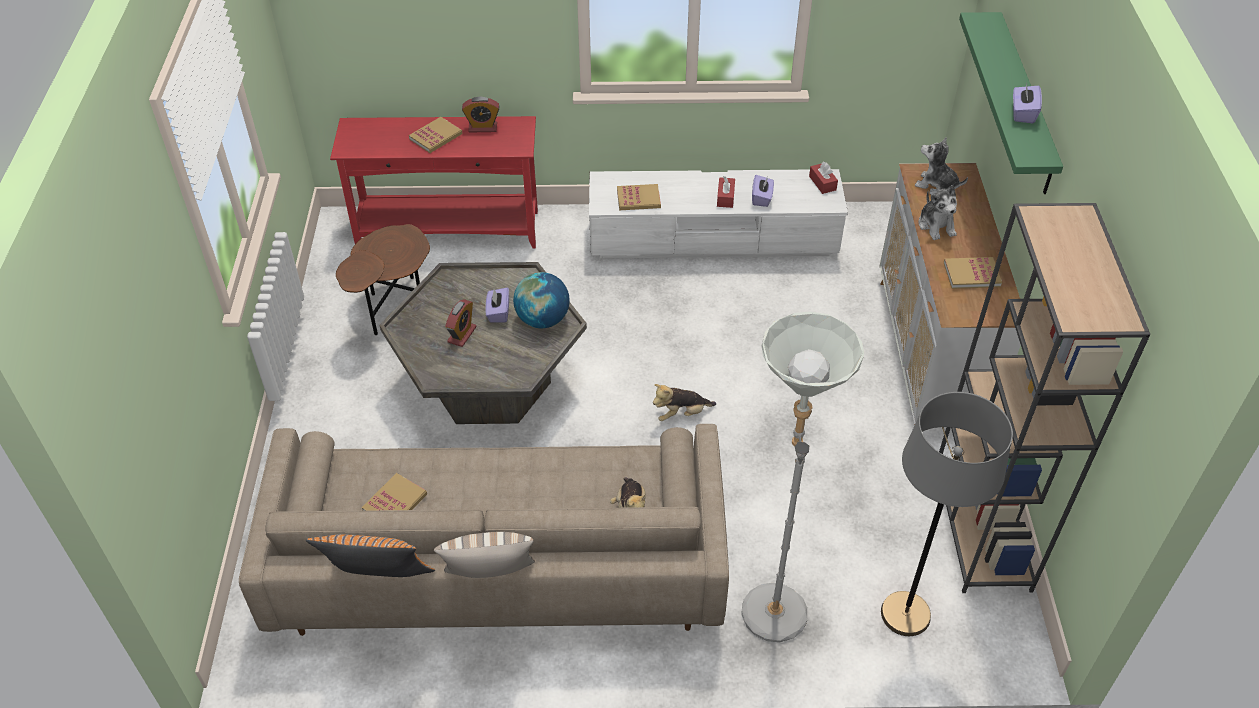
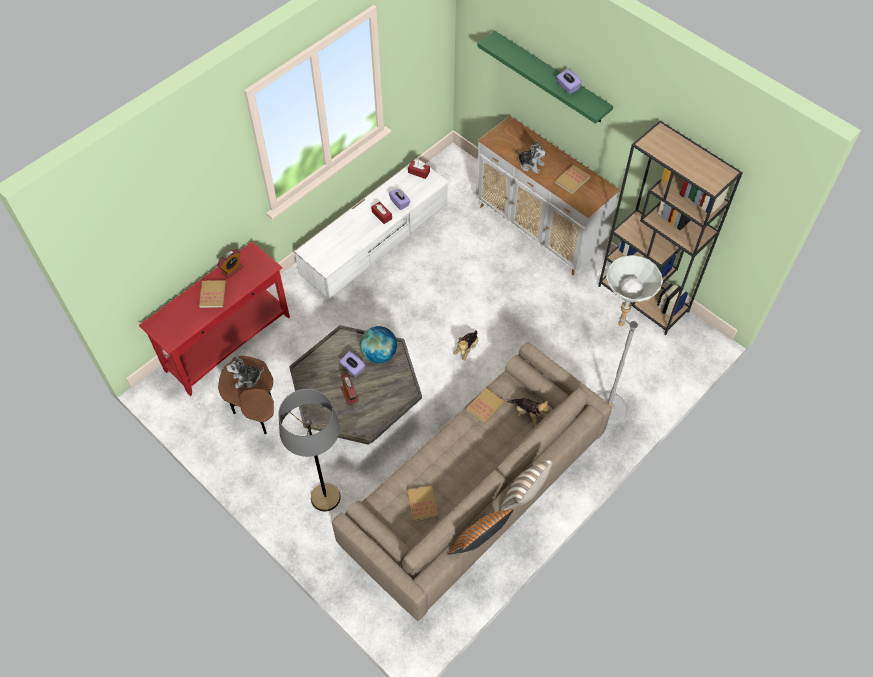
camera: 45 degrees left, 10 degrees up
(638, 199) = (340, 249): book -> book (485, 406)
(905, 614) = (655, 364): grey floor lamp -> grey floor lamp (325, 497)
(936, 185) = (507, 141): plush toy -> plush toy (247, 379)

